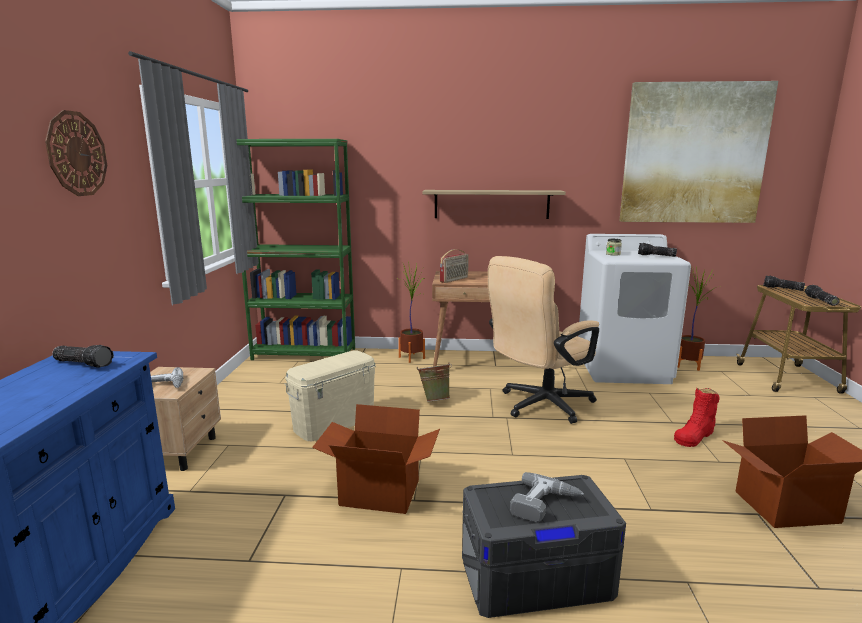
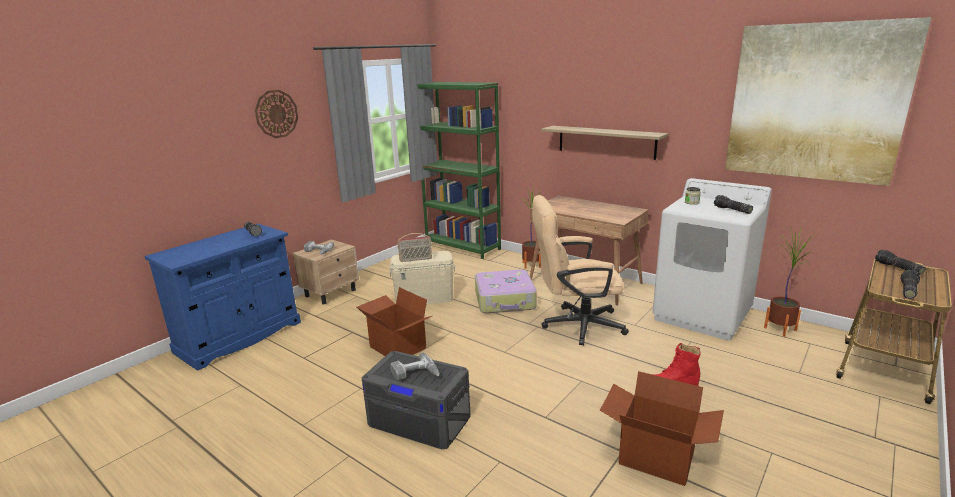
camera: 35 degrees right, 5 degrees up
(435, 399) = (505, 300): green bucket -> suitcase
(454, 280) = (554, 206): radio -> radio (415, 259)

